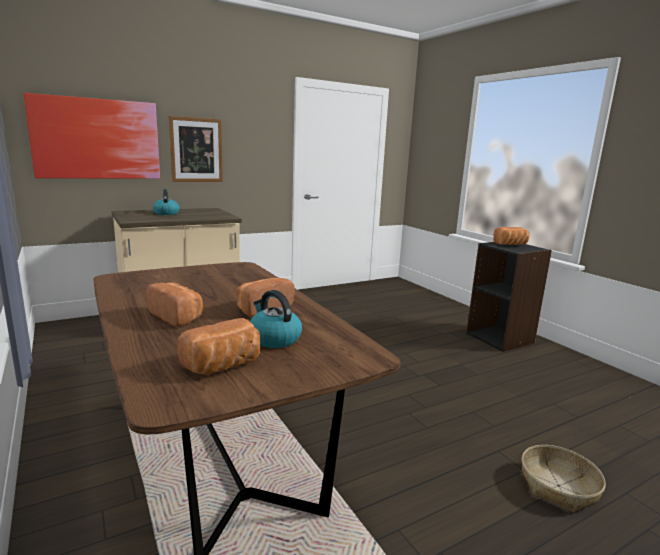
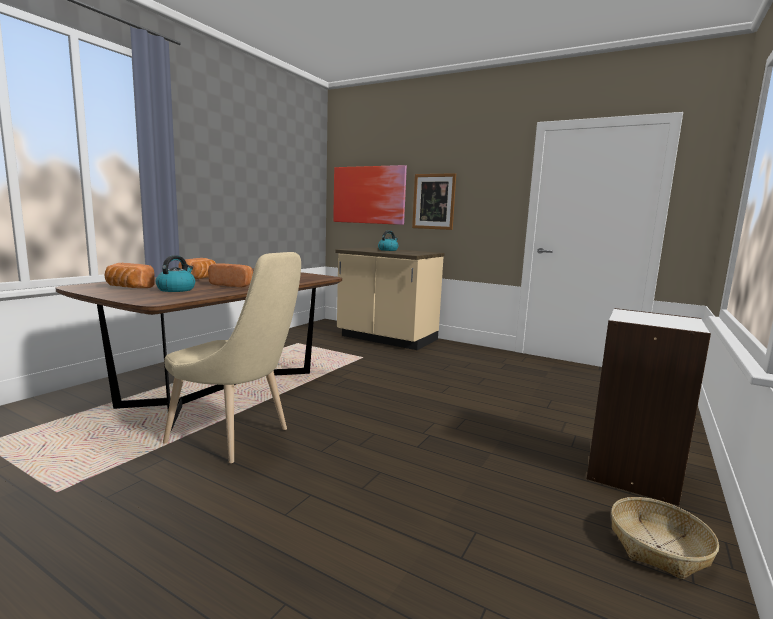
camera: 60 degrees right, 5 degrees down
(372, 469) = (235, 437): none -> beige chair
(500, 338) = (633, 473): black bookcase -> white bookcase
(511, 244) = (662, 318): bread -> none
(558, 486) = (267, 540): basket -> basket (658, 547)

